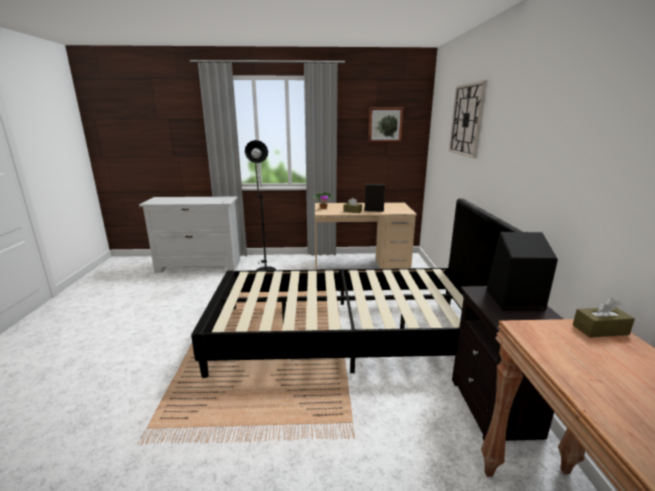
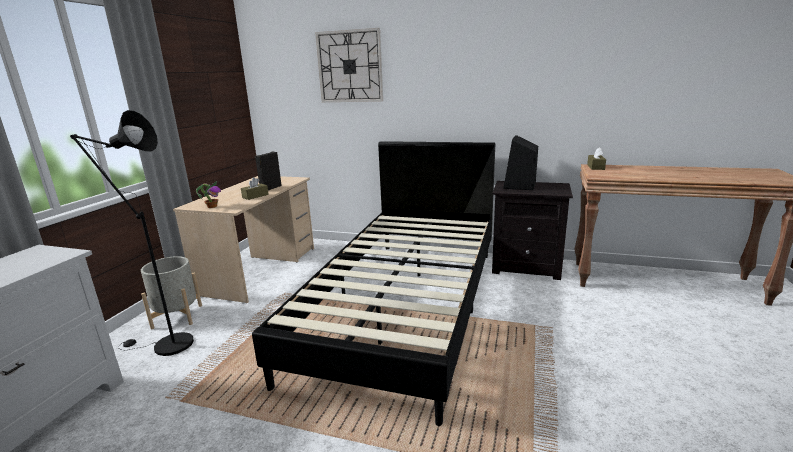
camera: 70 degrees left, 0 degrees up
(292, 263) = (177, 316): none -> grey planter
(385, 125) = (208, 80): picture -> none

